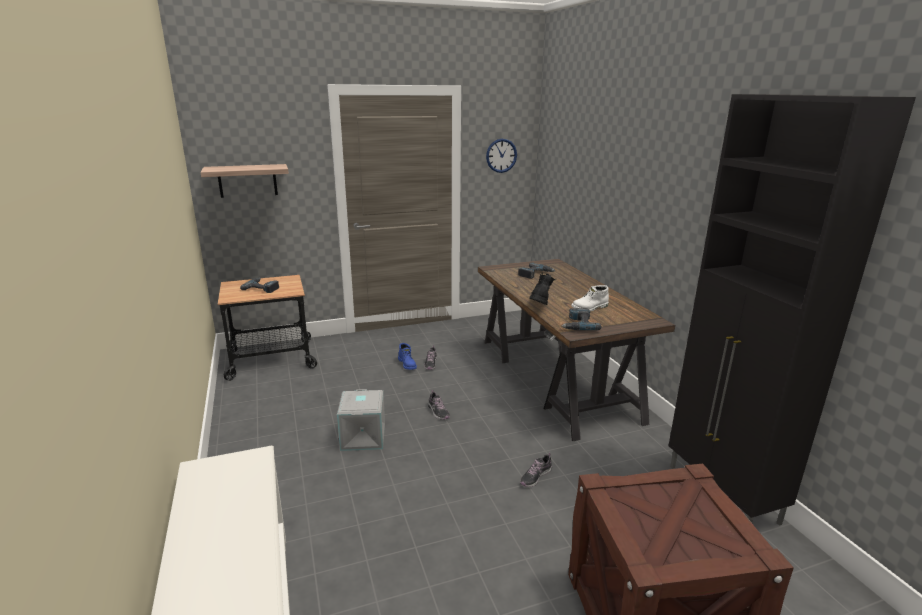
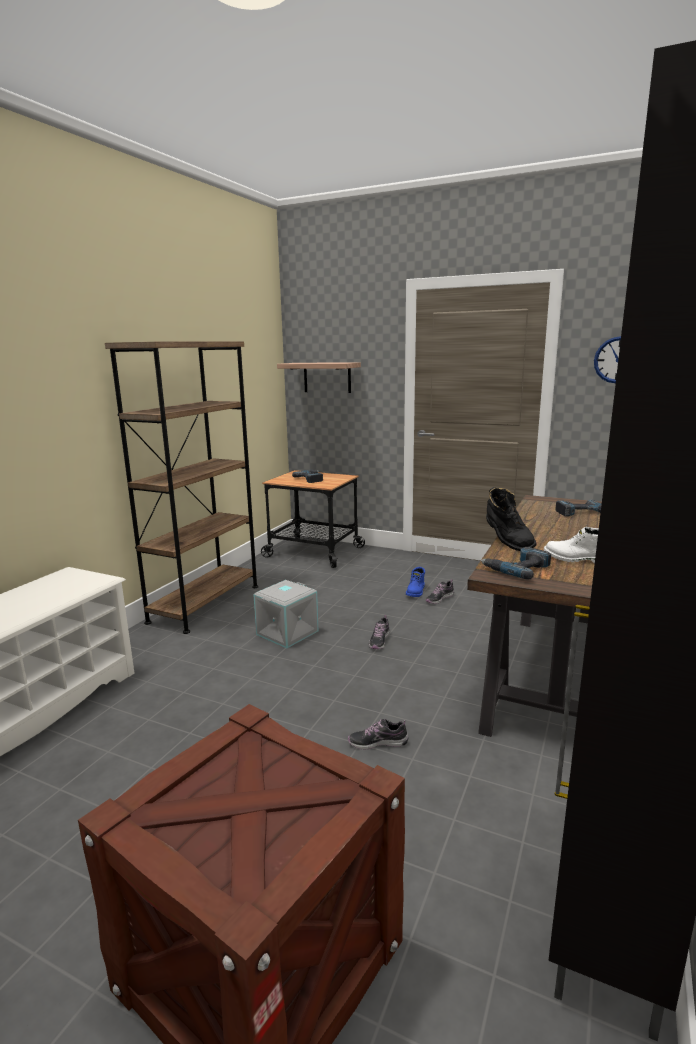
camera: 45 degrees right, 5 degrees down
(243, 447) = (205, 603): none -> brown bookcase
(539, 308) = (506, 542): black boot -> black boot turned 105 degrees clockwise

